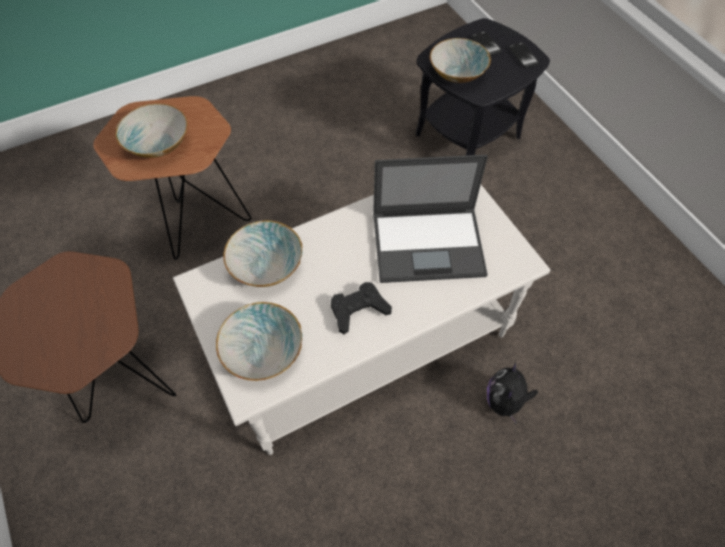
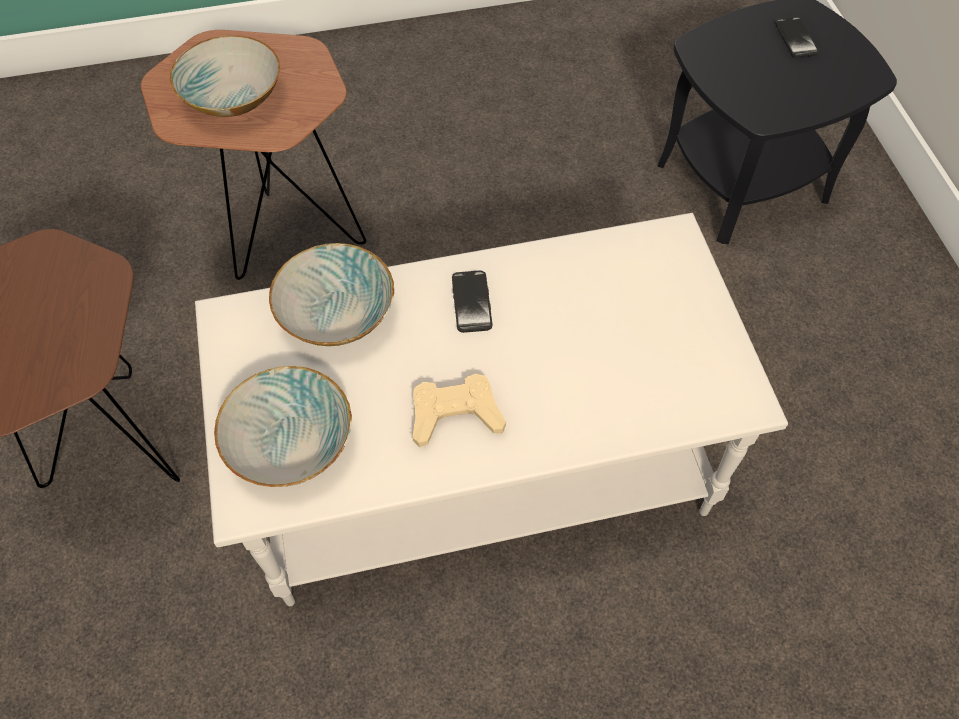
camera: 15 degrees right, 0 degrees up
(358, 309) = (455, 414): black game controller -> beige game controller
(429, 244) = (599, 337): laptop -> none
(458, 73) = (734, 76): bowl -> none
(505, 401) = (679, 620): plush toy -> none
(523, 56) = (852, 68): phone -> phone (471, 302)

